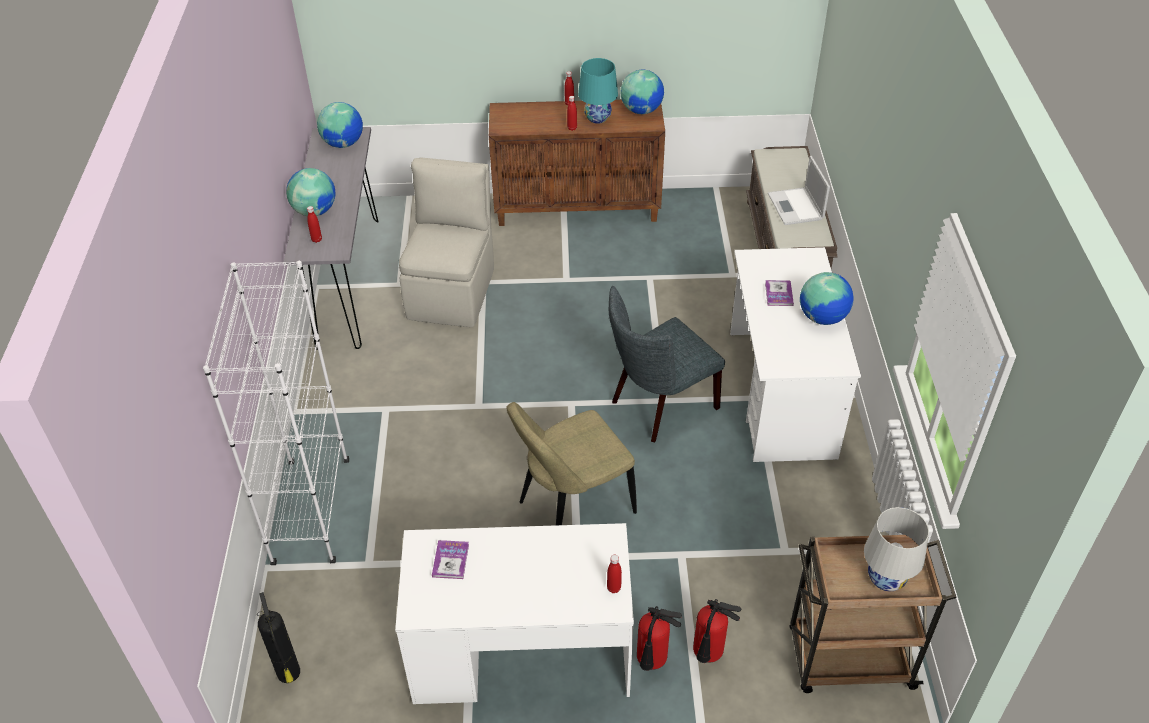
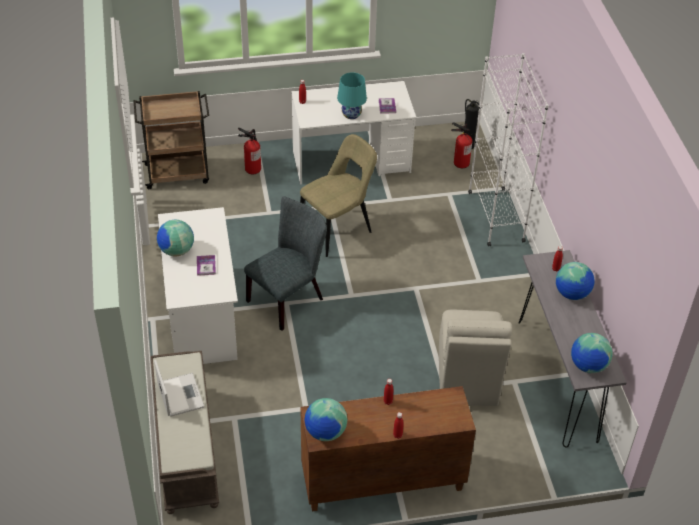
camera: 170 degrees right, 0 degrees up
(597, 117) = (366, 418): turquoise table lamp -> turquoise table lamp (351, 114)
(652, 663) = (282, 164): fire extinguisher -> fire extinguisher (460, 163)
(886, 579) = (166, 108): white table lamp -> none

